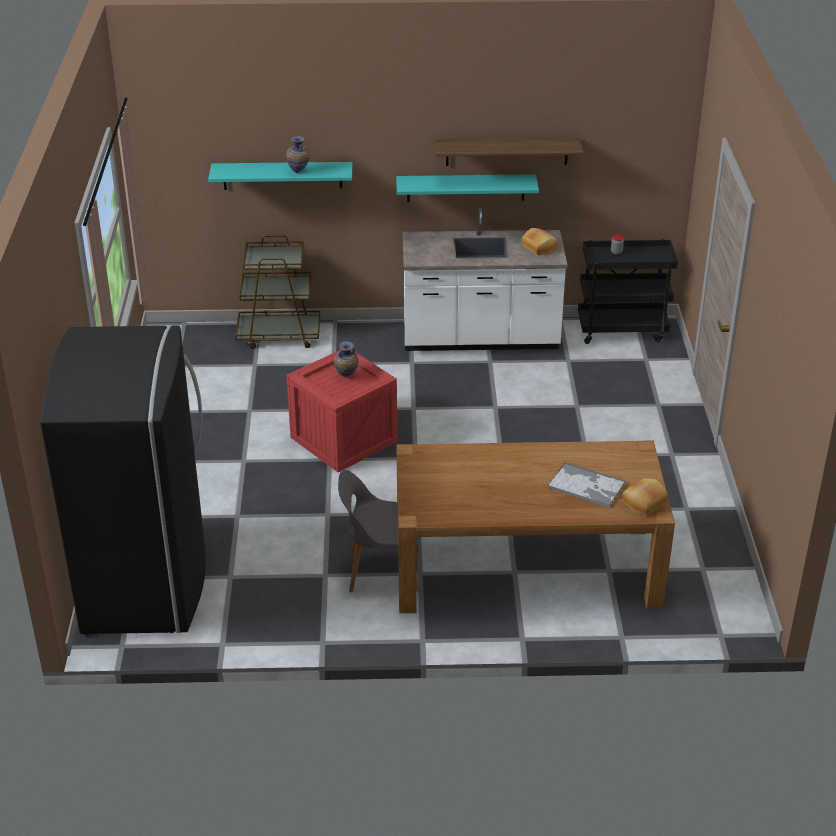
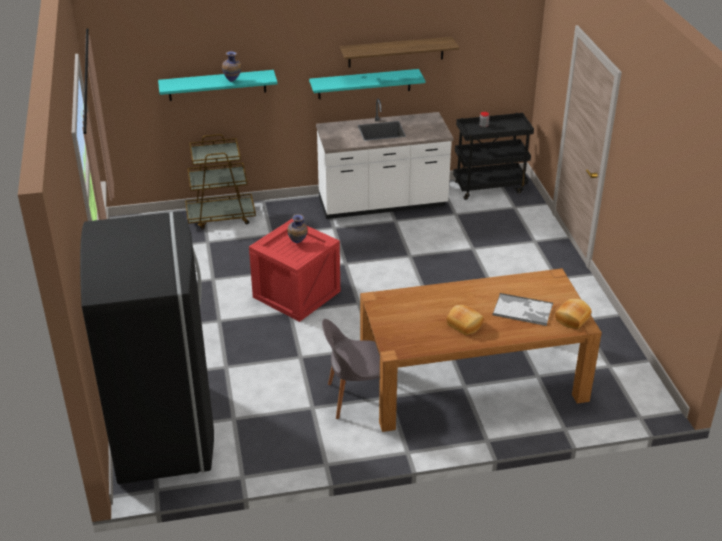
camera: 10 degrees left, 0 degrees up
(539, 247) = (427, 126): bread -> bread (465, 324)

